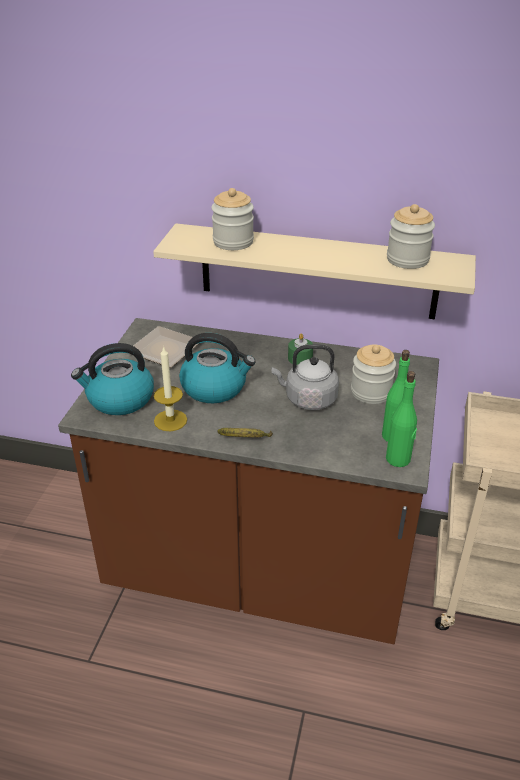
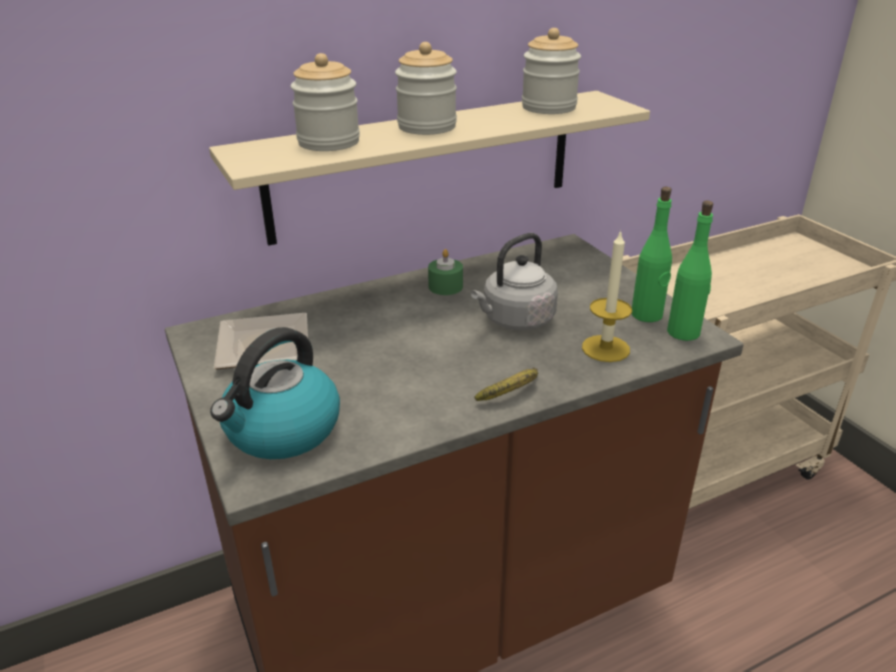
camera: 40 degrees left, 5 degrees down
(170, 420) = (391, 419): candle -> candle (605, 348)
(215, 387) = (393, 357): kettle -> none
(371, 392) = (564, 286): jar -> jar (427, 127)

